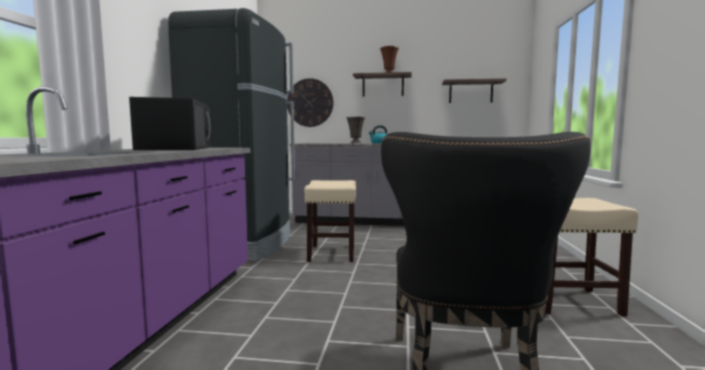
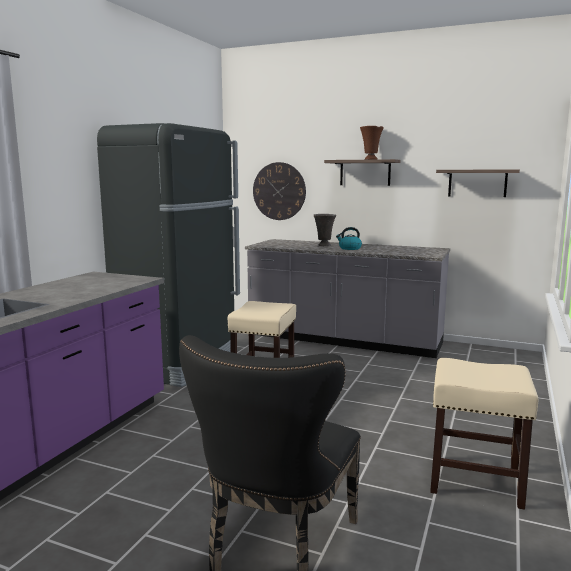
camera: 15 degrees right, 5 degrees up
(177, 148) = (88, 284): black microwave -> none

